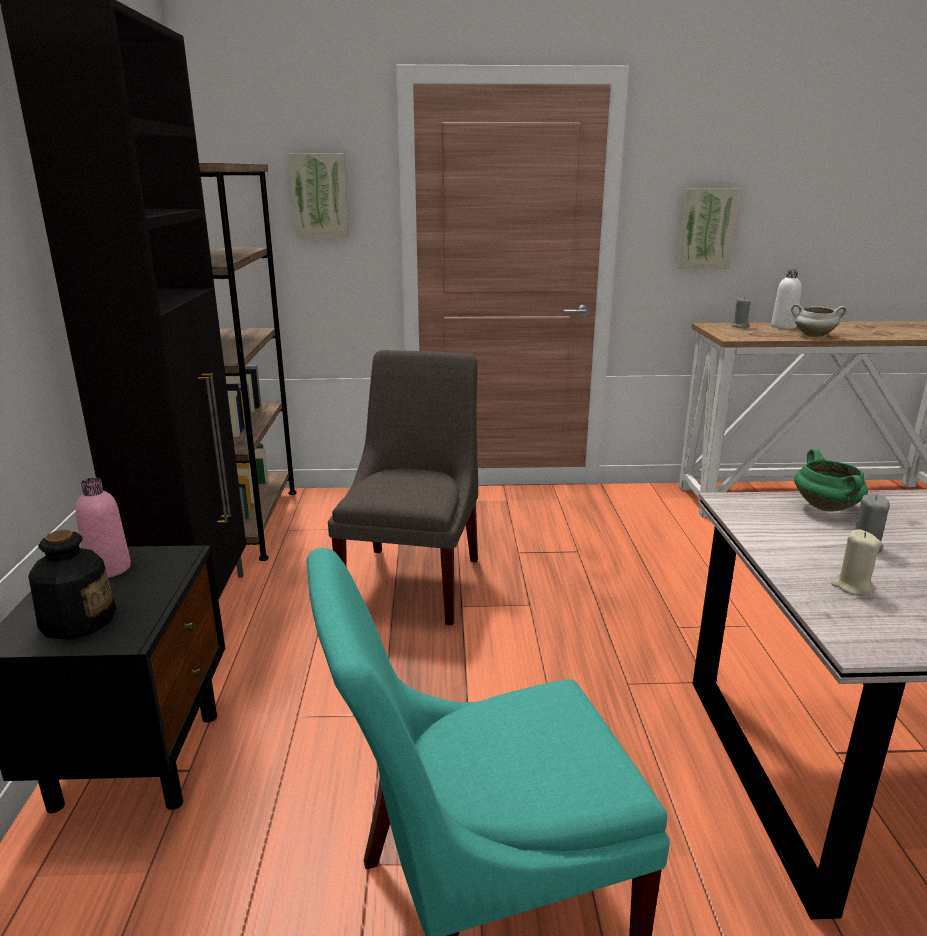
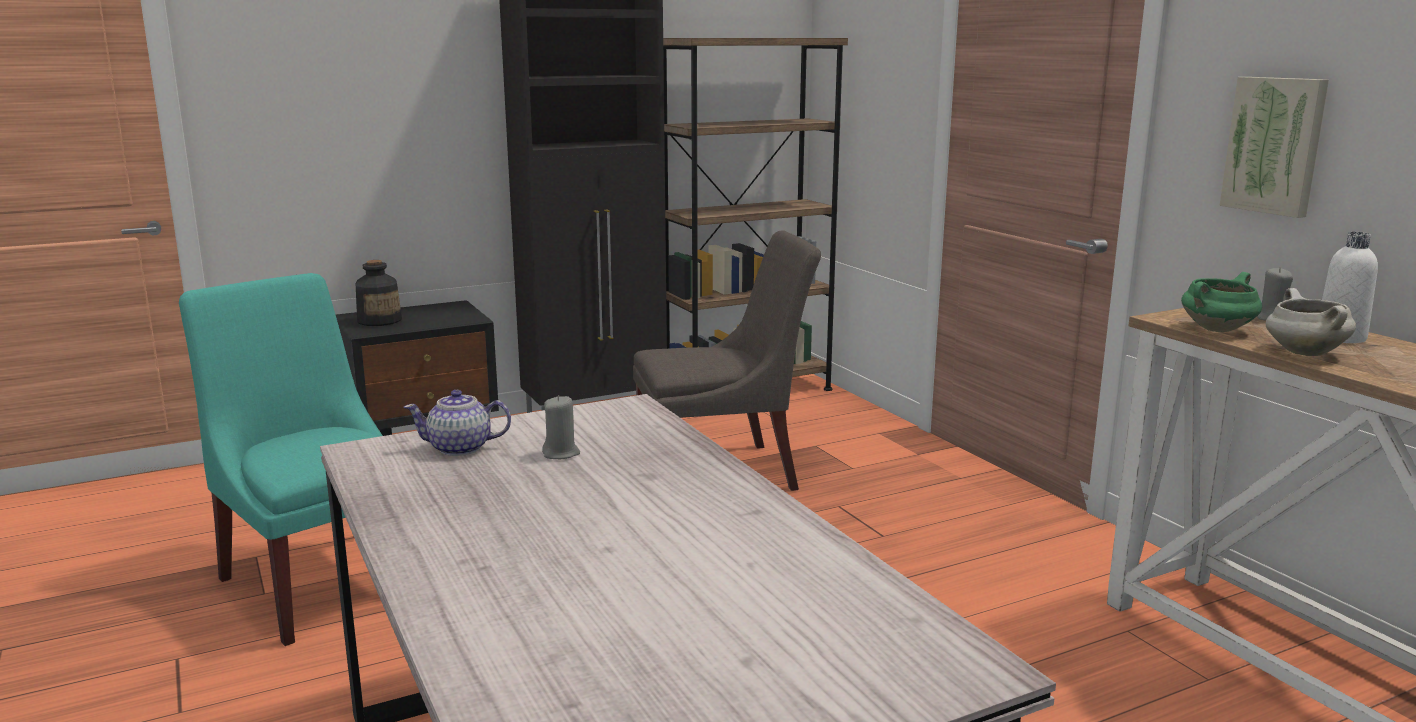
camera: 65 degrees right, 5 degrees down
(109, 569) = (443, 311): pink bottle -> none
(320, 195) = (885, 71): picture -> none
(827, 508) = (653, 439): green cooking pot -> green cooking pot (1217, 330)
(852, 587) = (460, 448): beige candle -> teapot

